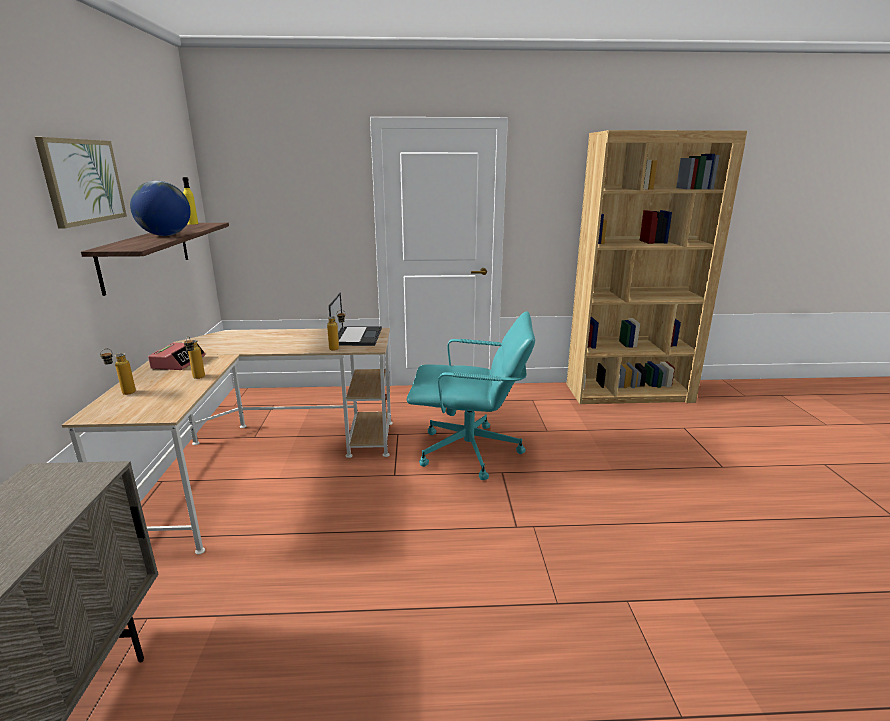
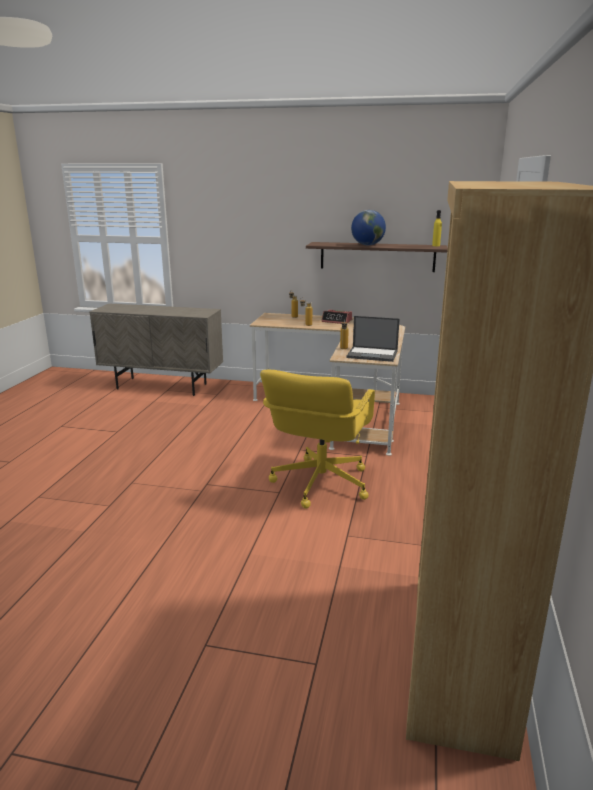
camera: 105 degrees right, 0 degrees up
(83, 181) = (328, 206): picture -> none
(470, 452) = (320, 483): turquoise office chair -> yellow office chair

